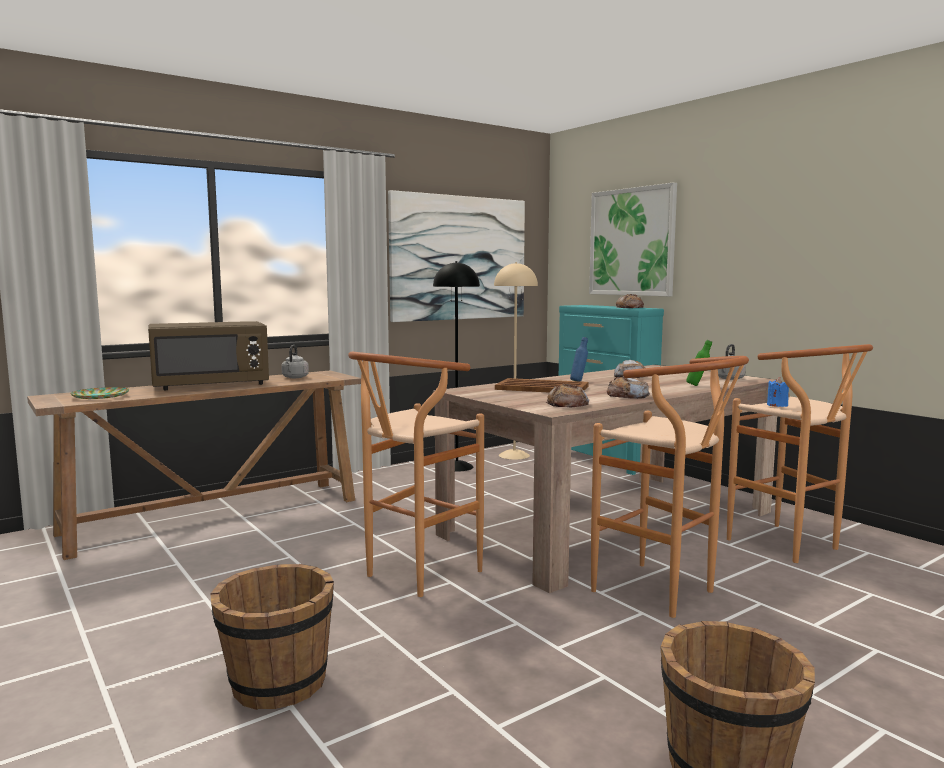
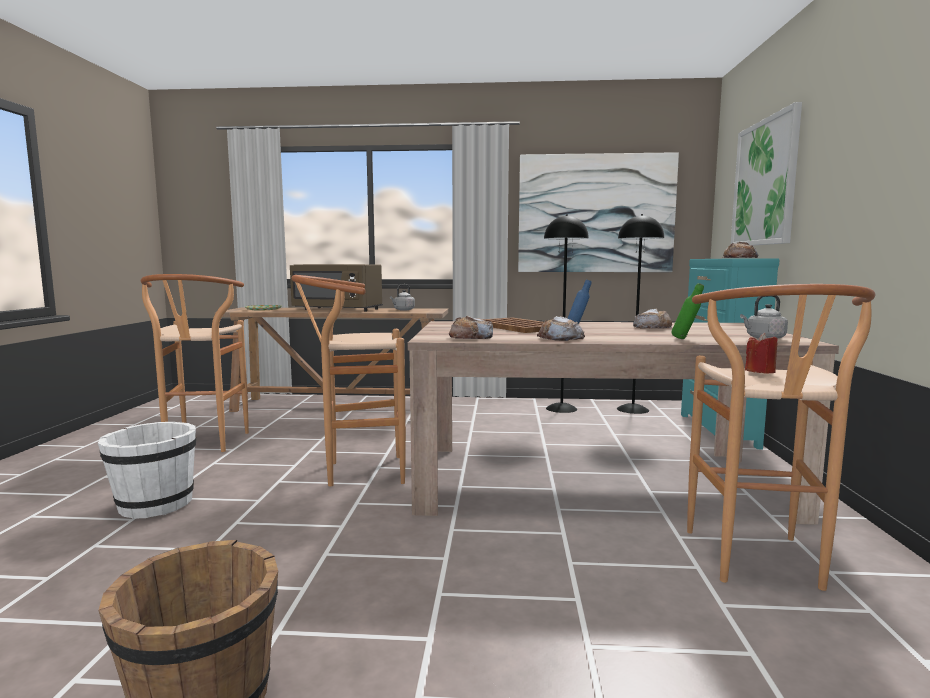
camera: 40 degrees right, 0 degrees up
(277, 684) = (155, 505): brown bucket -> white bucket
(513, 455) = (632, 409): beige floor lamp -> black floor lamp
(664, 594) = (501, 552): brown stool -> brown stool (203, 445)
(777, 405) = (760, 371): blue candle -> red candle

